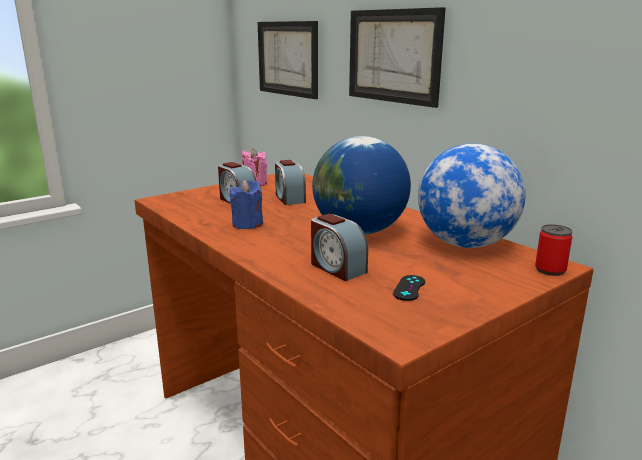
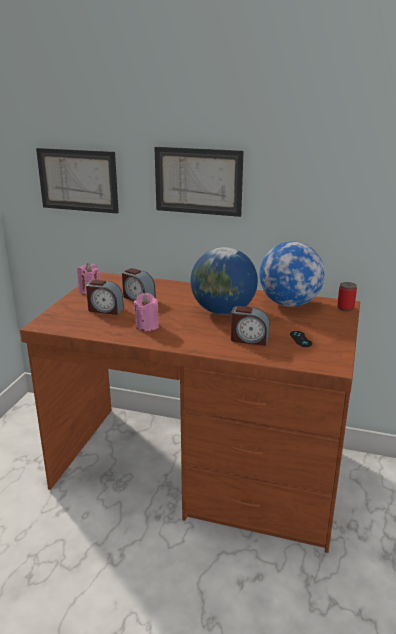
camera: 35 degrees left, 5 degrees up
(247, 224) = (147, 326): blue candle -> pink candle

